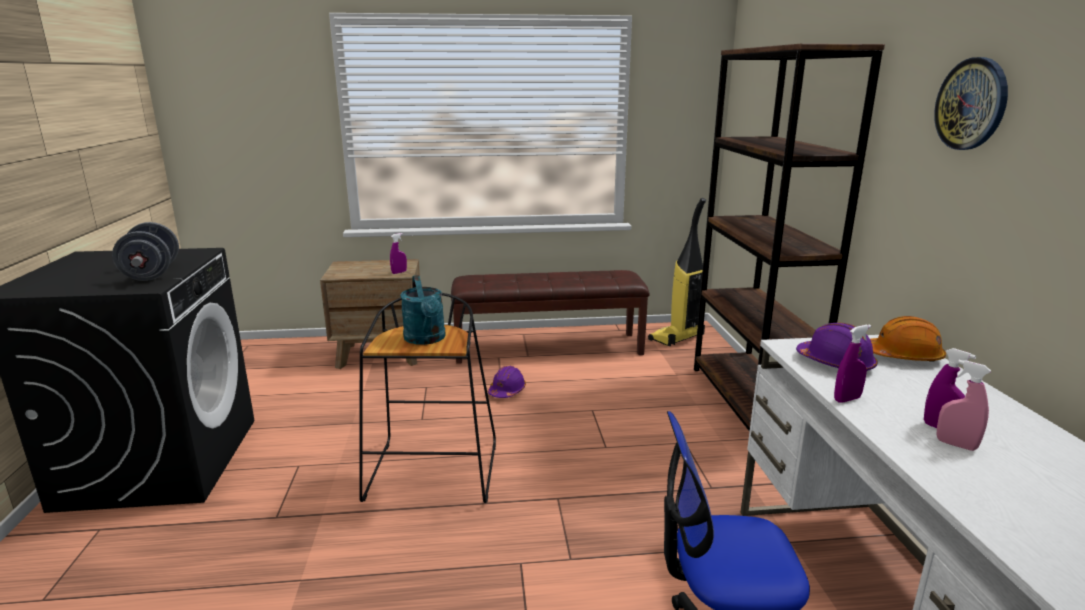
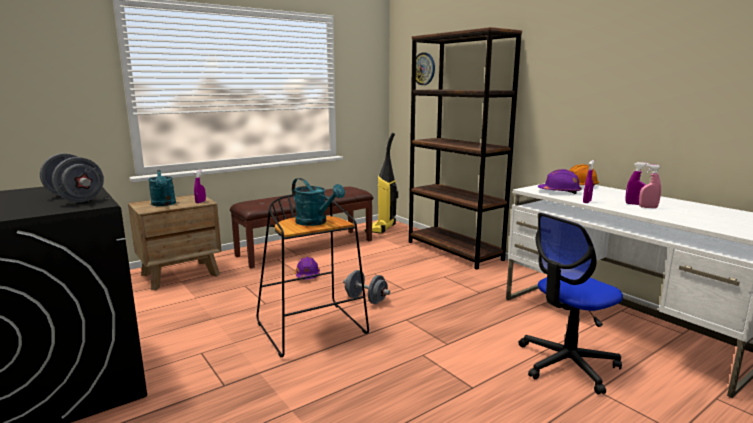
camera: 30 degrees left, 5 degrees down
(360, 269) = (164, 204): none -> turquoise watering can
(539, 449) = (366, 299): none -> grey dumbbell
(971, 104) = (585, 56): wall clock -> wall clock (424, 69)

